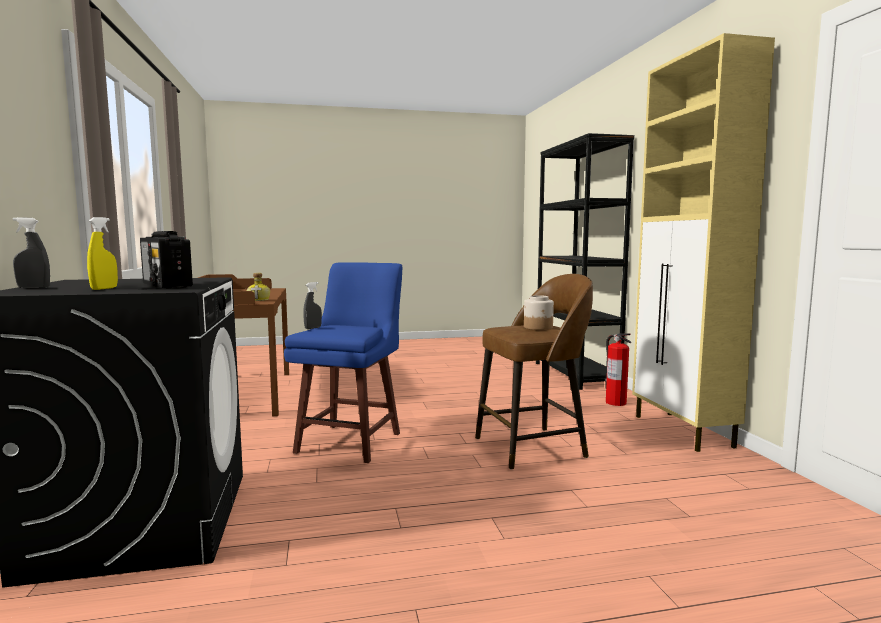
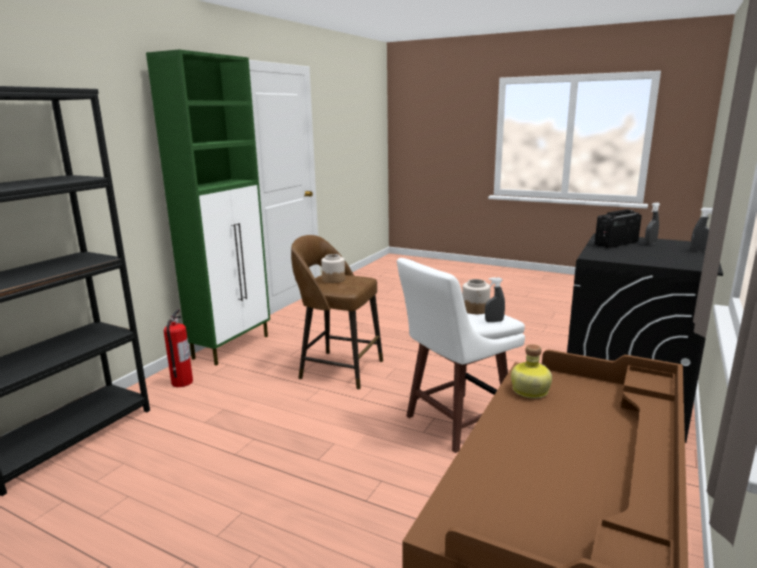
camera: 140 degrees left, 10 degrees up
(104, 288) = (650, 244): yellow spray bottle -> grey spray bottle
(167, 285) = (615, 244): radio -> radio turned 120 degrees counterclockwise
(341, 331) = (475, 309): none -> jar
(351, 442) = (455, 422): blue stool -> white stool
(683, 431) = (232, 346): beige cabinet -> green cabinet

